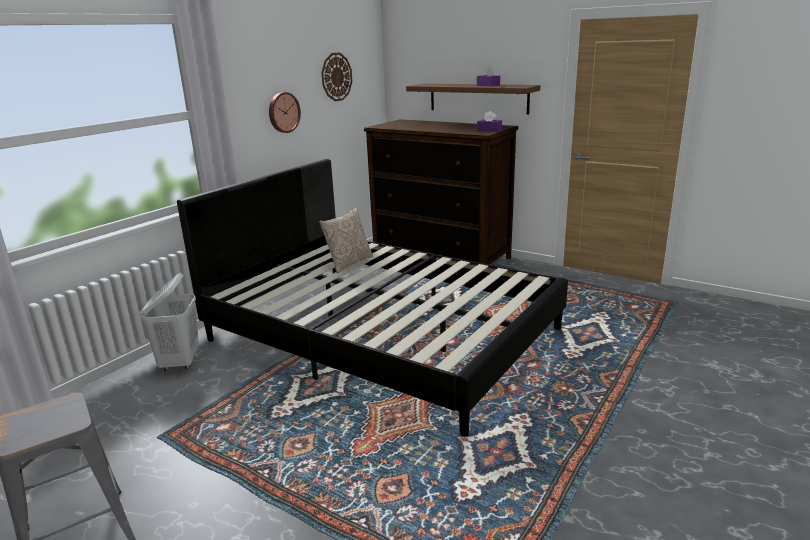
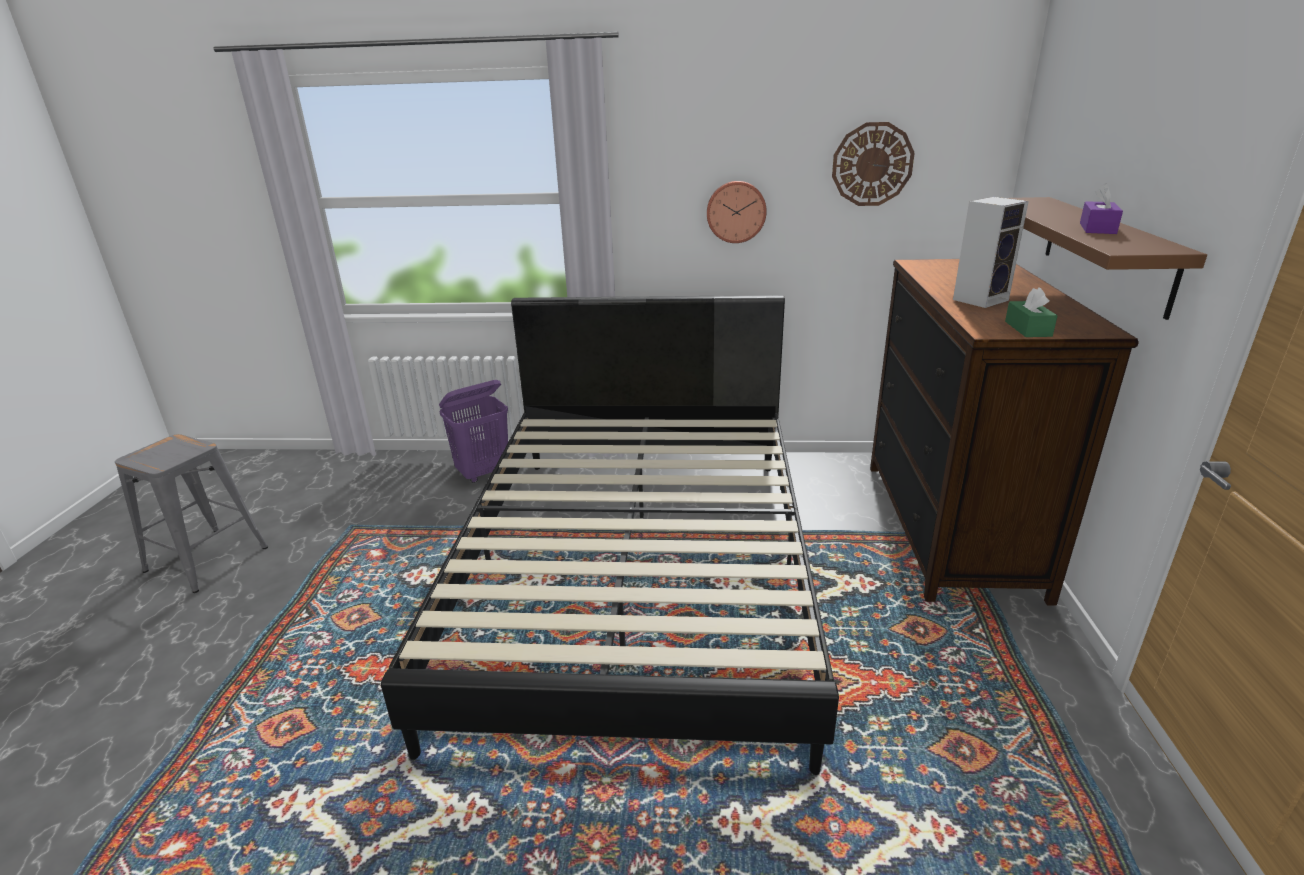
camera: 60 degrees right, 5 degrees up
(180, 362) = (484, 473): white laundry basket -> purple laundry basket
(348, 263) = (689, 457): pillow -> none
(446, 128) = (980, 299): none -> speaker
(489, 130) = (1028, 329): purple tissue box -> green tissue box

